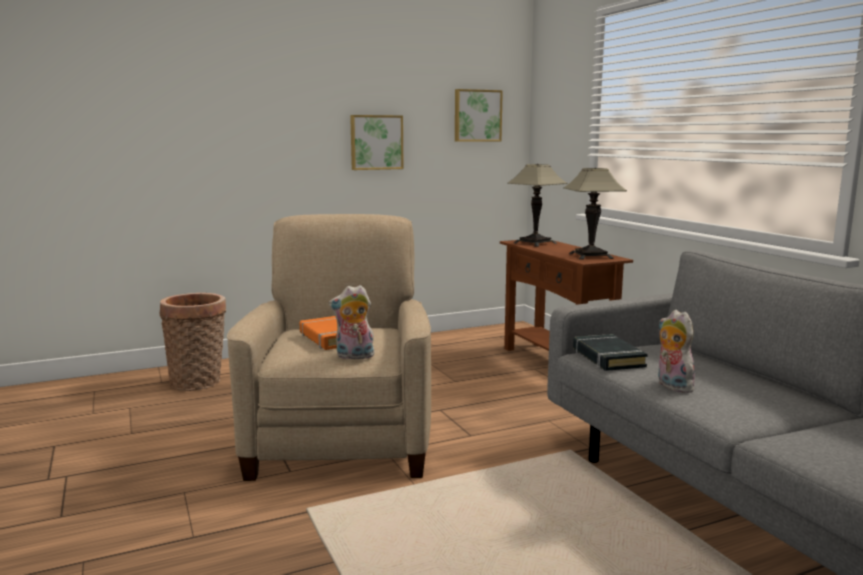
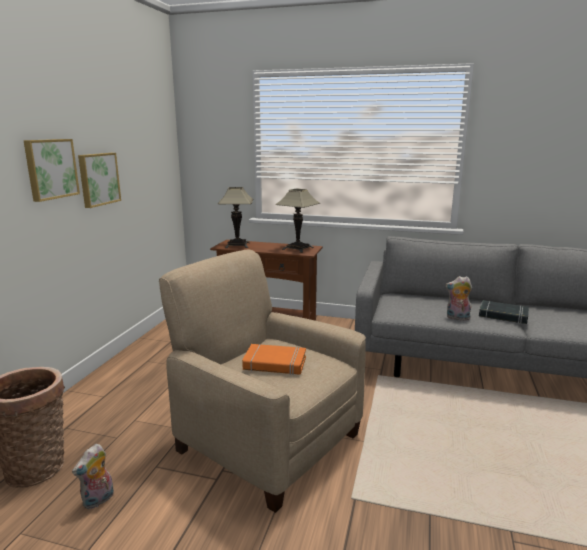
camera: 50 degrees left, 5 degrees up
(354, 357) = (324, 370): plush toy -> plush toy (98, 500)
(477, 115) = (153, 148): picture -> picture (50, 169)
(607, 358) = (400, 313): black book -> black book (503, 315)

